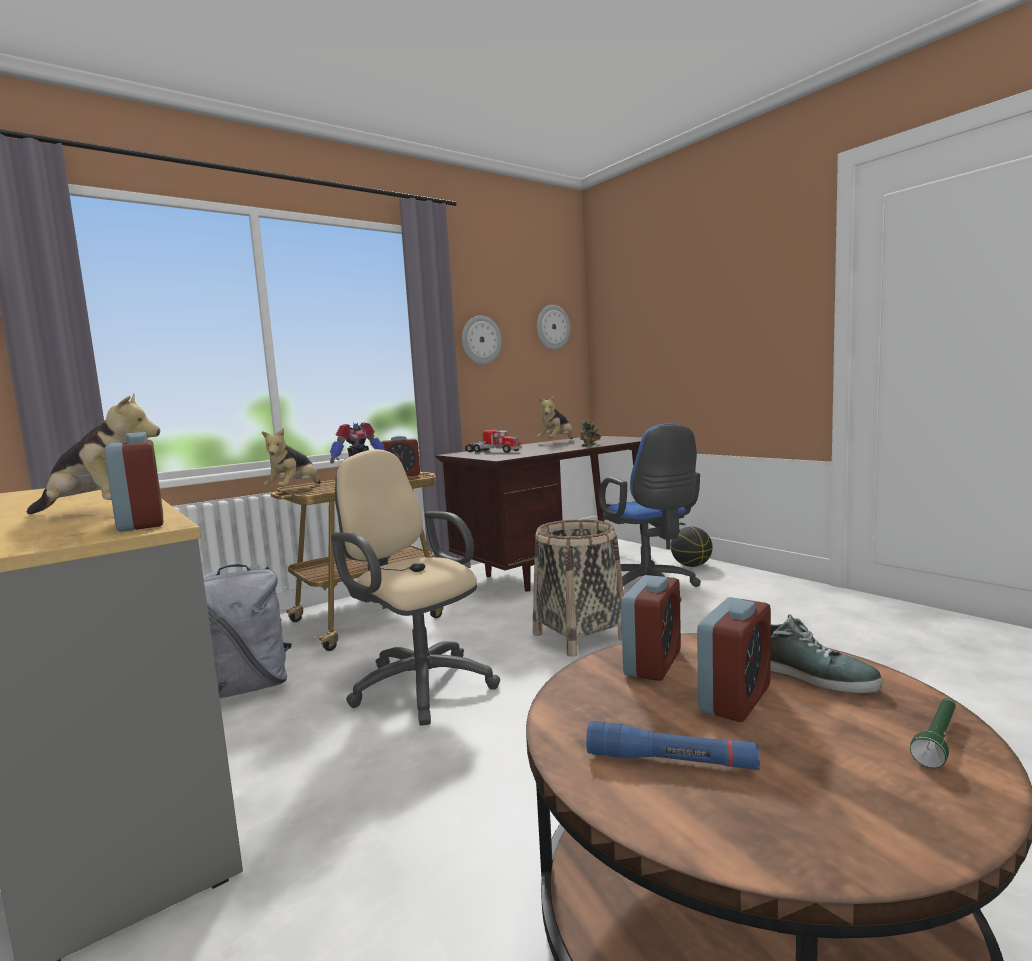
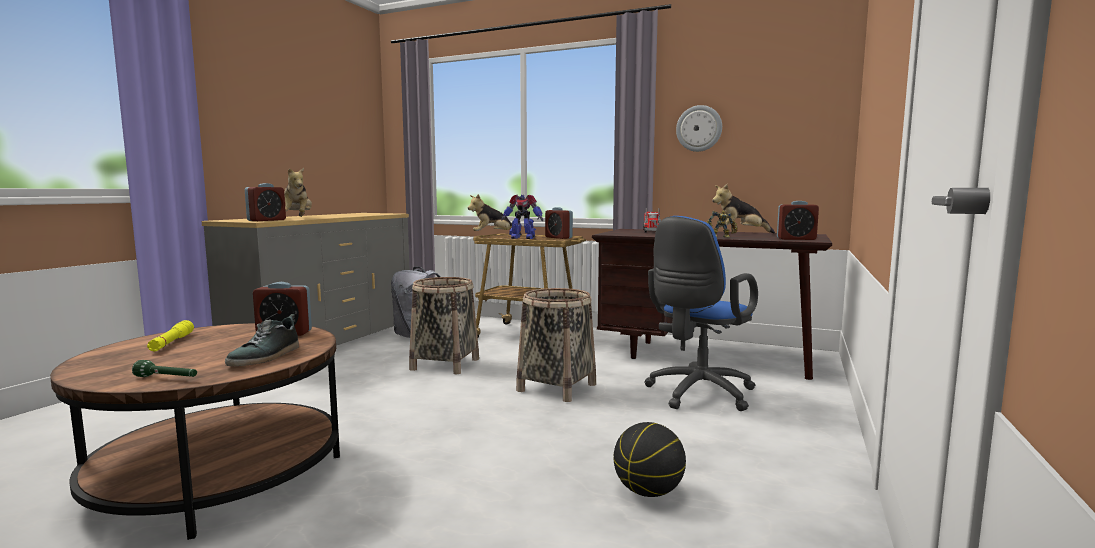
camera: 60 degrees right, 0 degrees up
(418, 684) = (445, 364): beige office chair -> basket
(552, 327) = (798, 110): wall clock -> none
(671, 761) = (171, 343): blue flashlight -> yellow flashlight
(691, 565) = (808, 401): basketball -> basketball (648, 492)
(735, 699) = (232, 347): alarm clock -> alarm clock (796, 239)

